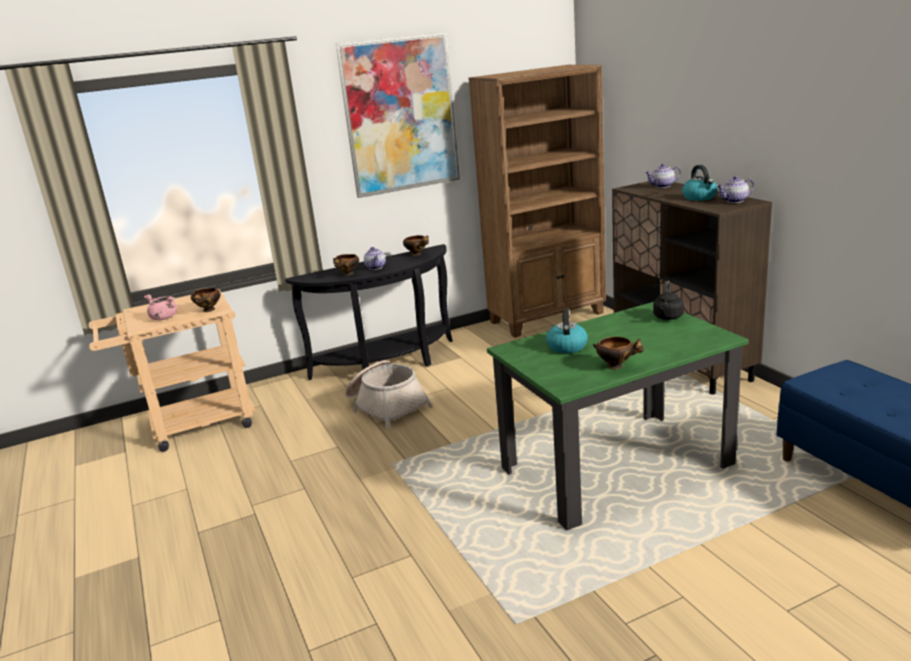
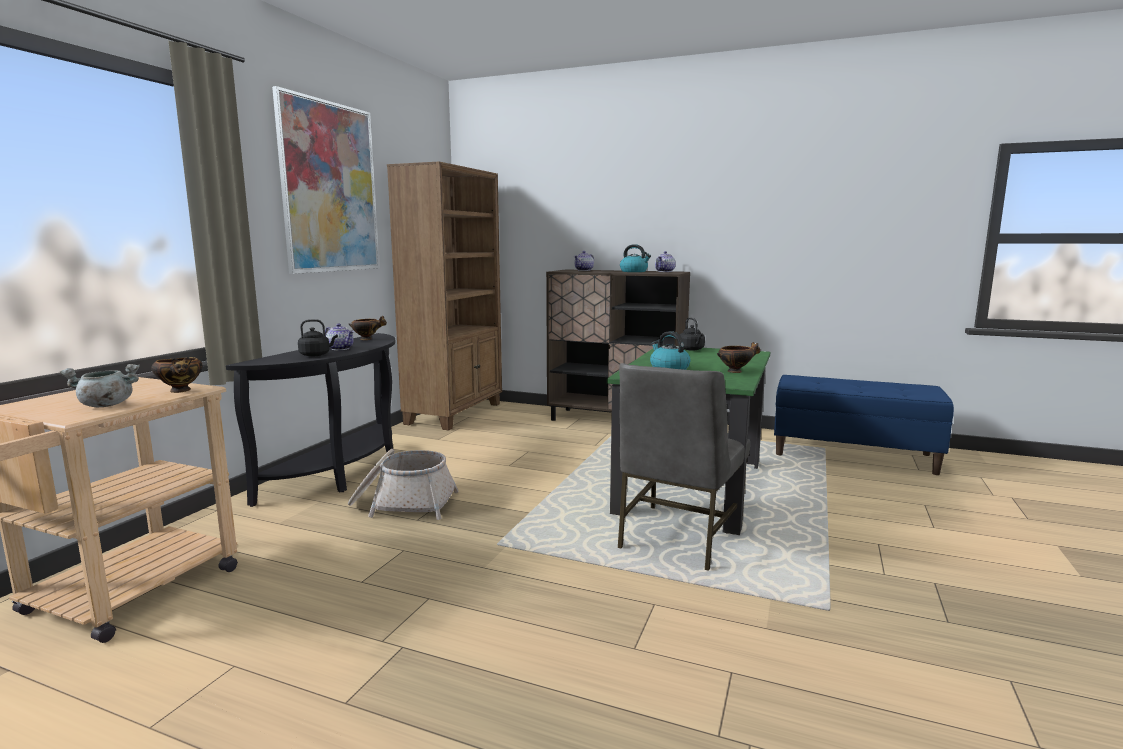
camera: 45 degrees left, 10 degrees down
(163, 318) = (105, 405): pink cooking pot -> grey cooking pot
(348, 274) = (316, 355): bowl -> black kettle
(516, 511) = (678, 538): none -> grey chair

